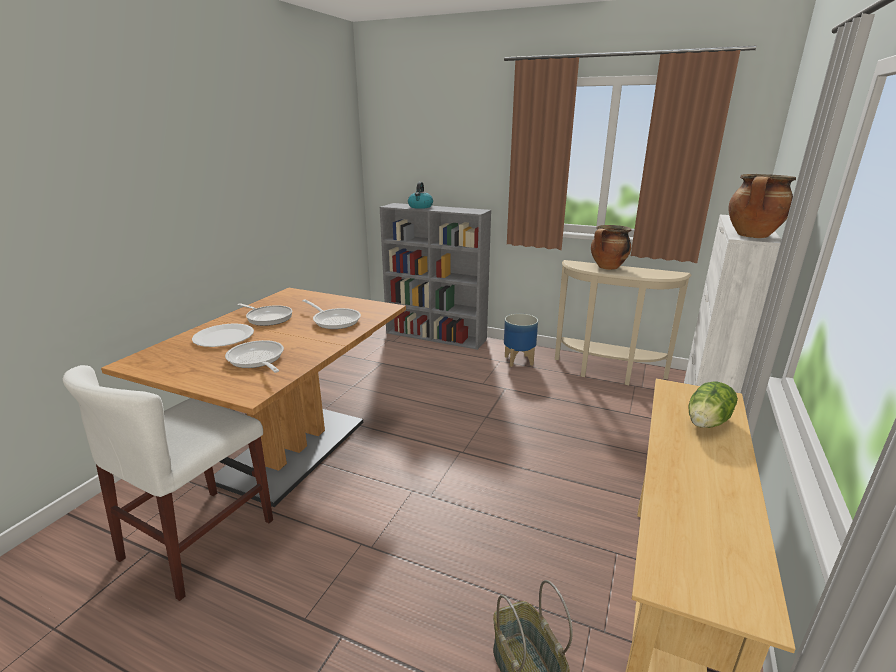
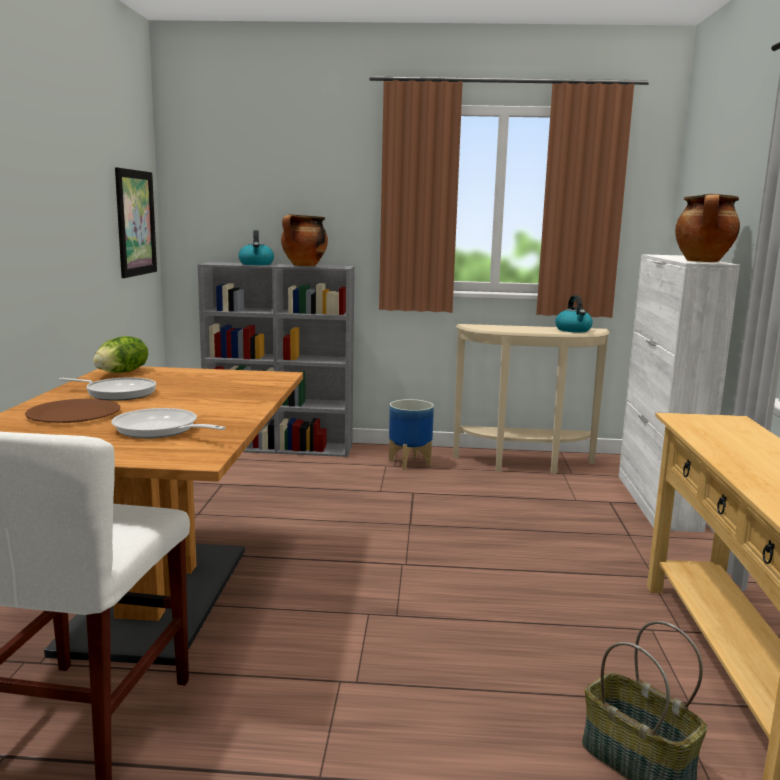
camera: 20 degrees left, 10 degrees down
(224, 337) = (74, 414): white plate -> brown plate
(334, 320) = (222, 389): frying pan -> none
(338, 177) = (135, 223): none -> picture
(607, 267) = (516, 328): cooking pot -> cooking pot (304, 266)
(655, 273) = (573, 330): none -> kettle
(708, 422) = (740, 437): lettuce -> lettuce (123, 372)

